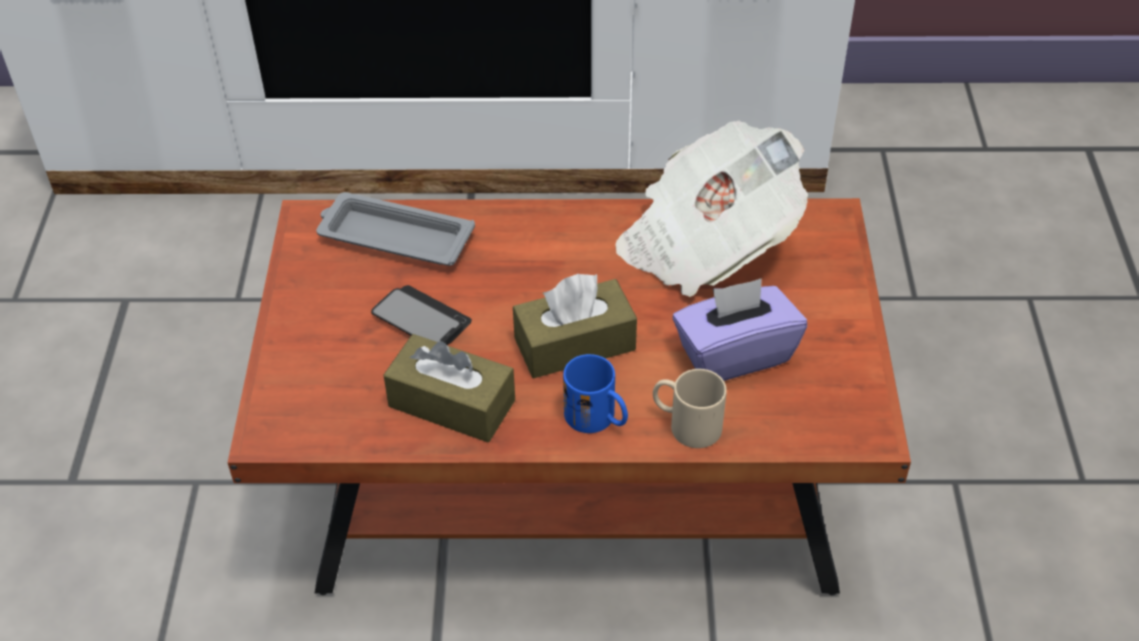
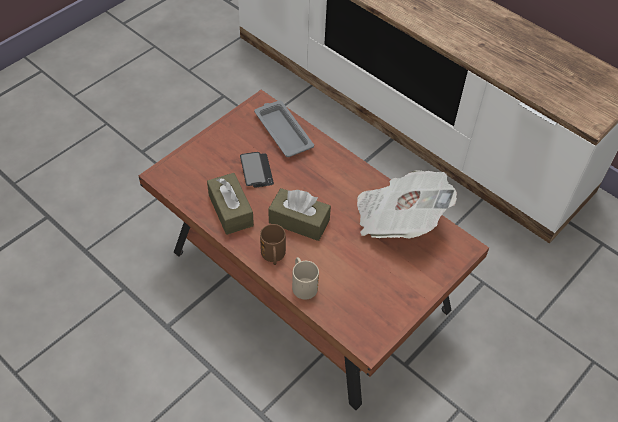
camera: 40 degrees right, 5 degrees up
(598, 419) = (274, 256): blue mug -> brown mug
(734, 354) = (354, 271): purple tissue box -> none

